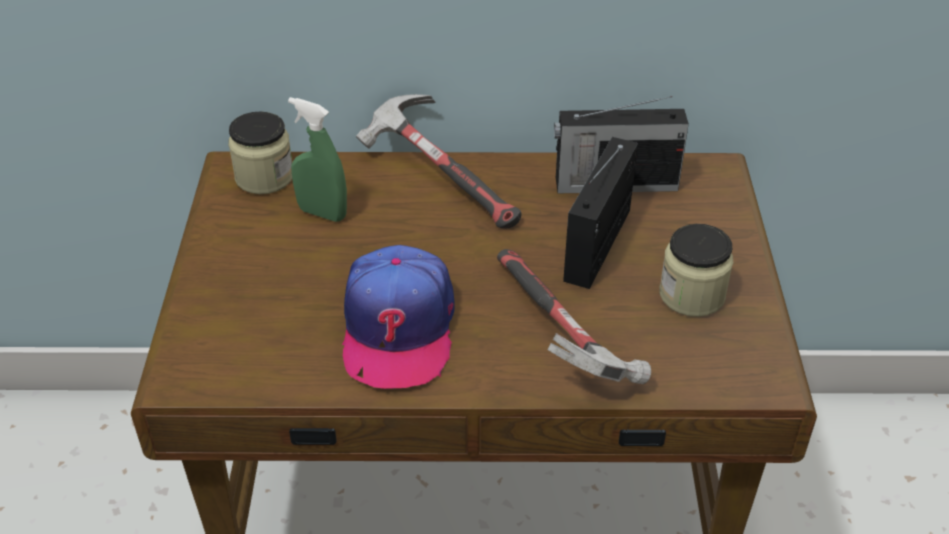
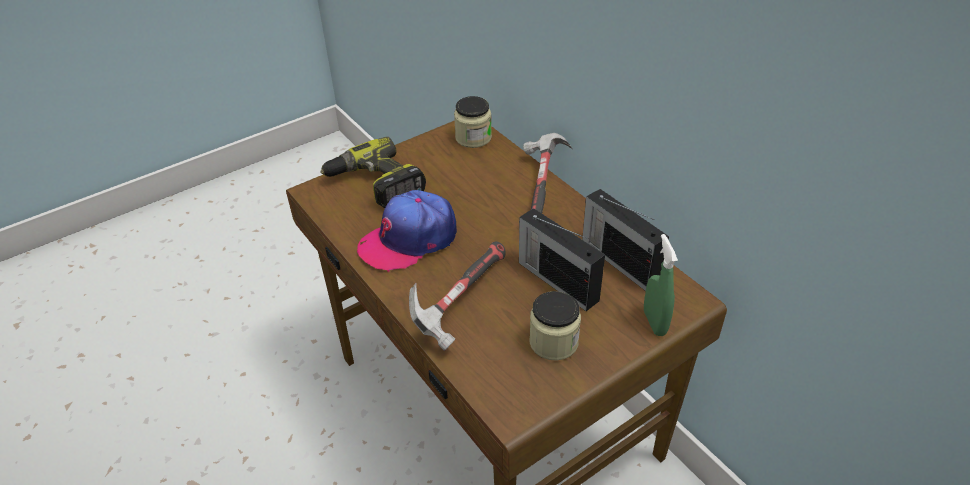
camera: 55 degrees right, 0 degrees up
(246, 309) = (375, 185): none -> power drill
(322, 213) = (467, 170): green spray bottle -> green spray bottle (654, 322)
(599, 243) = (556, 280): radio -> radio turned 120 degrees counterclockwise

